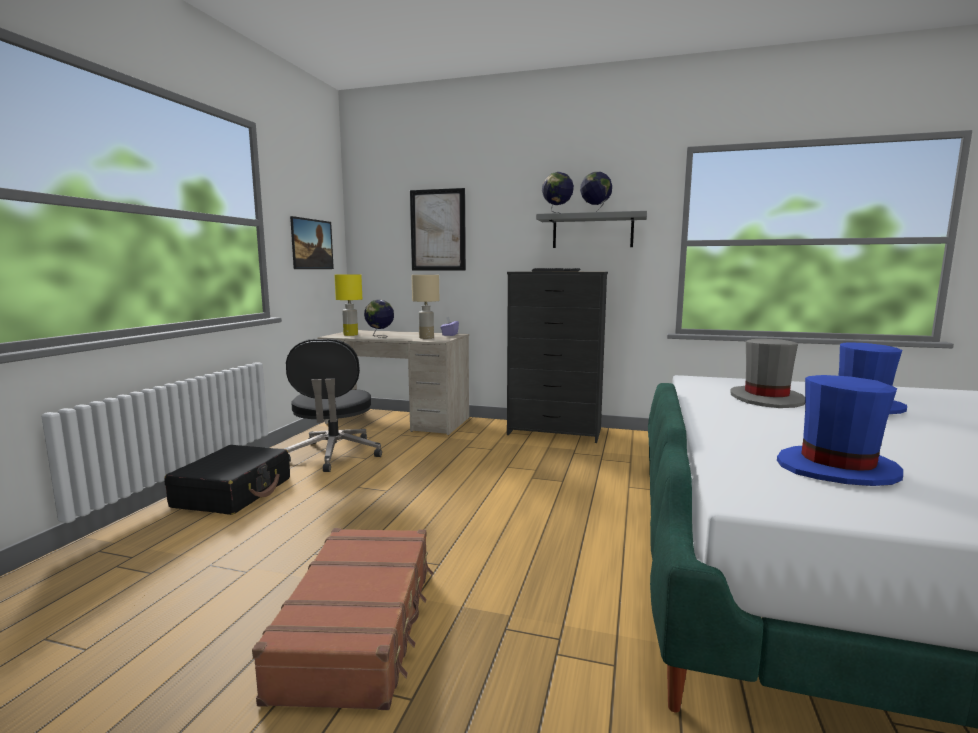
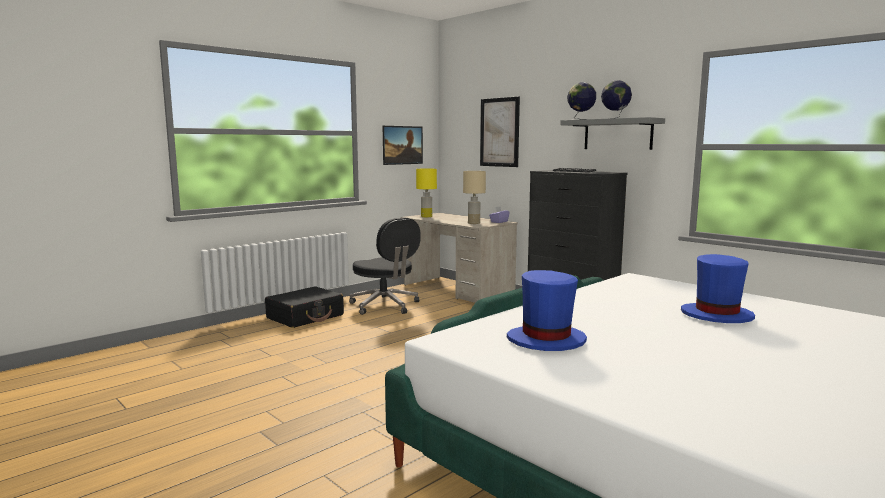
camera: 30 degrees right, 0 degrees up
(334, 455) = (385, 306): black office chair -> black office chair turned 60 degrees counterclockwise
(359, 627) = (294, 391): brown suitcase -> none
(380, 337) = (442, 220): globe -> none
(766, 399) = (648, 298): grey hat -> none

